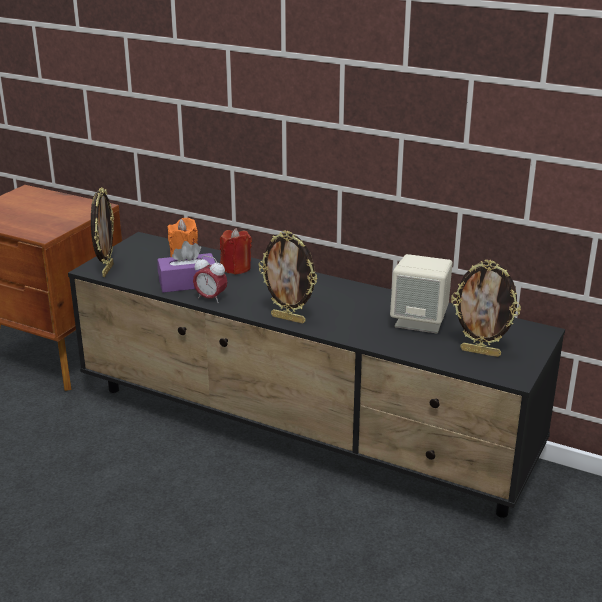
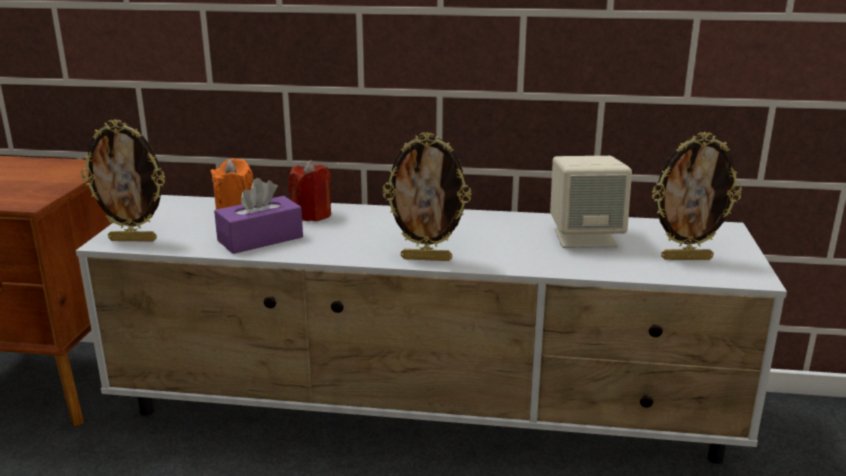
camera: 20 degrees left, 5 degrees down
(106, 270) = (134, 239): picture frame -> picture frame turned 105 degrees clockwise
(210, 298) = (305, 251): alarm clock -> none
(303, 433) = (426, 415): black tv stand -> white tv stand

